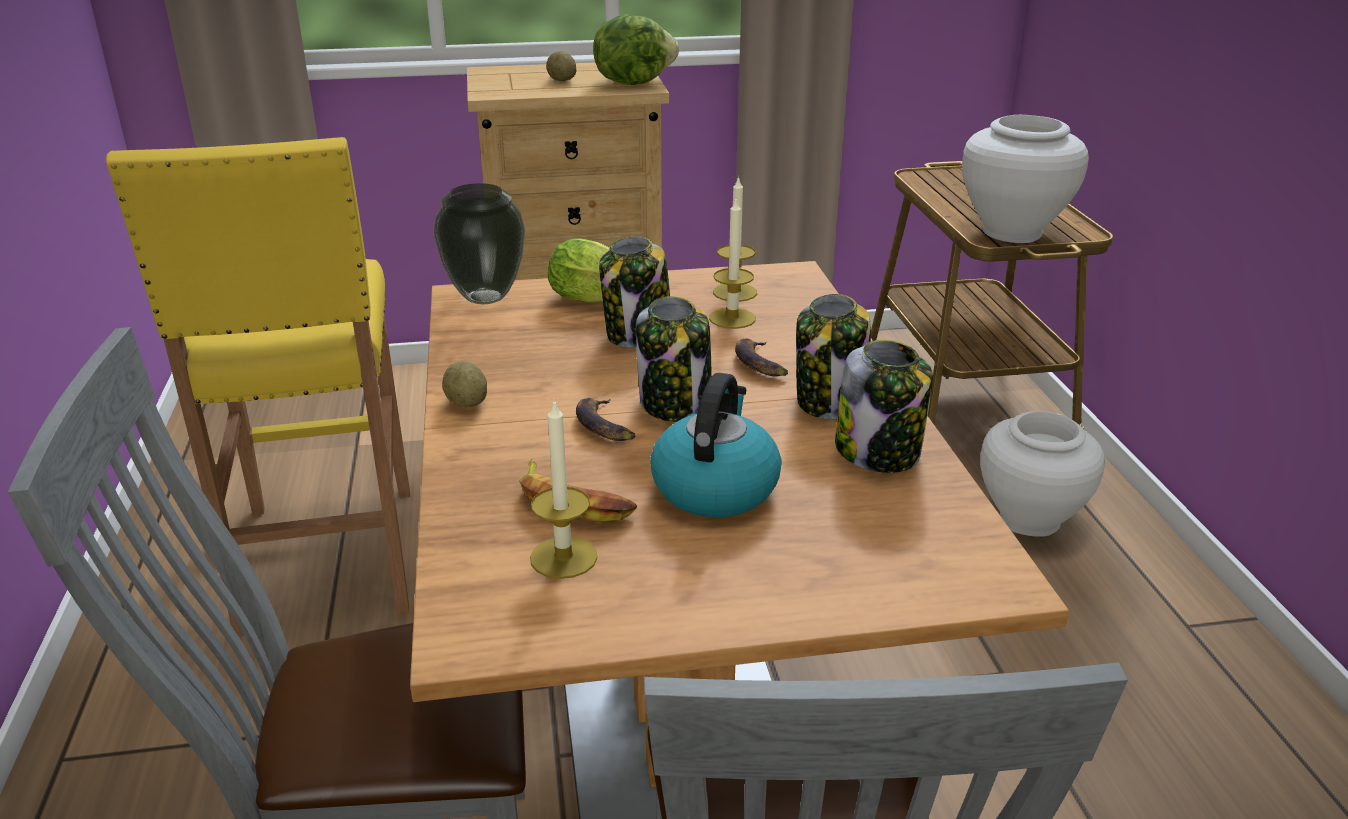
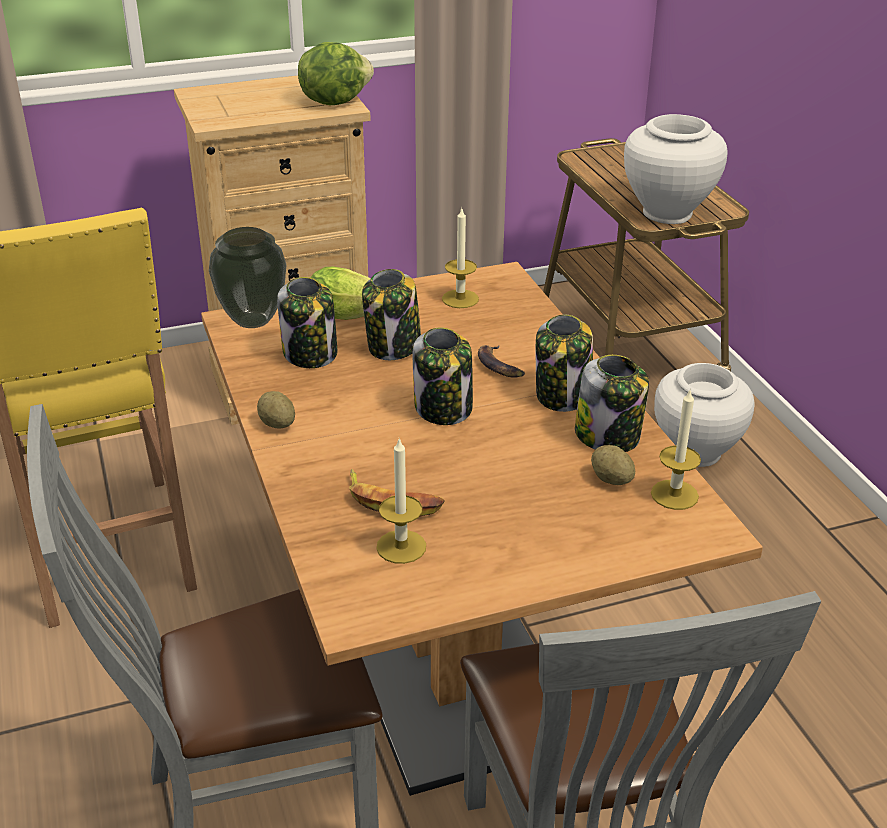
camera: 10 degrees left, 5 degrees up
(537, 334) = (310, 354): none -> jar
(562, 81) = (269, 102): potato -> potato (611, 479)
(604, 425) = (394, 433): banana -> none
(715, 487) = (495, 478): kettle -> none
(732, 318) = (465, 325): candle -> candle (674, 494)

